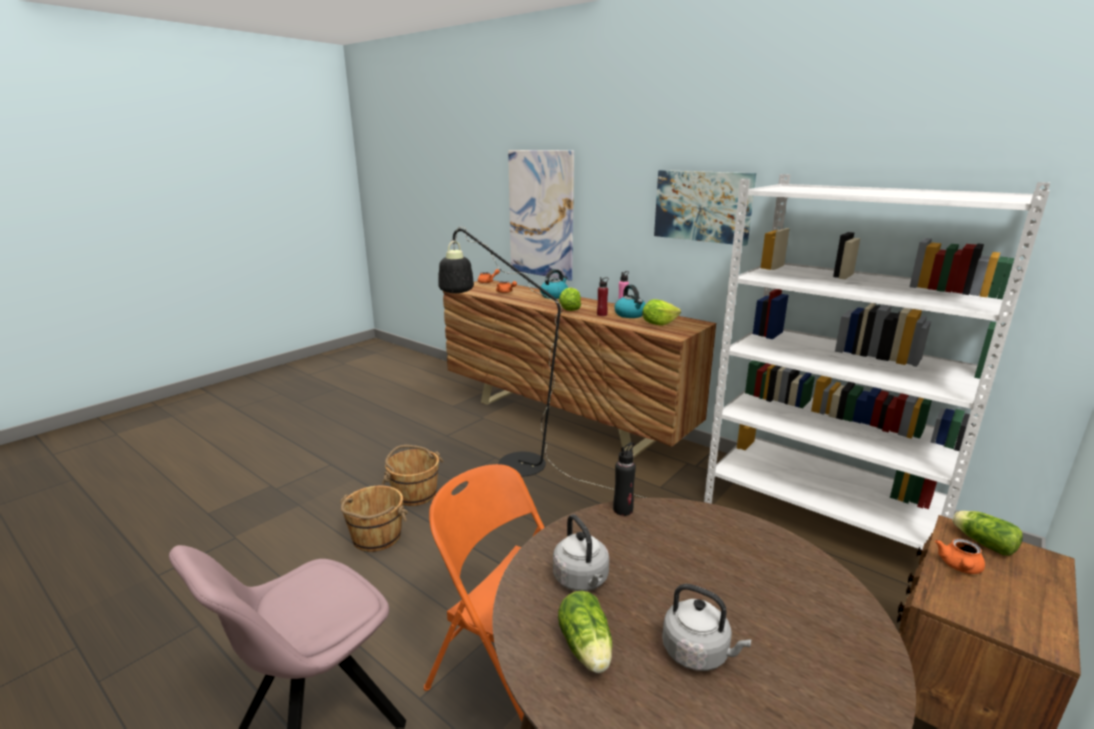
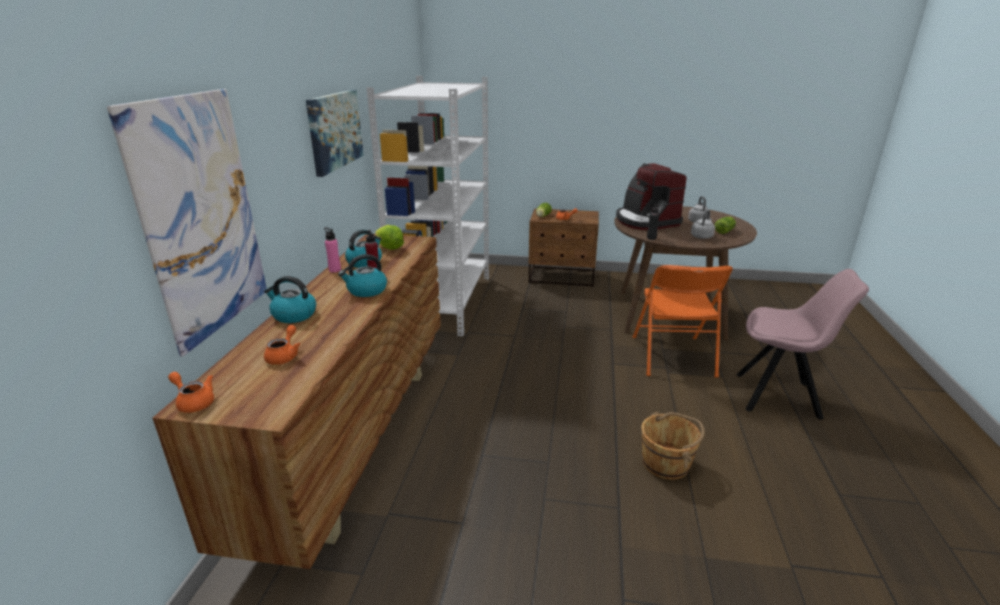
camera: 120 degrees left, 5 degrees up
(414, 493) = (593, 477): brown bucket -> none
(510, 461) = (481, 441): black floor lamp -> none
(569, 310) = (366, 290): lettuce -> kettle
(739, 558) = (646, 221): none -> coffee machine

